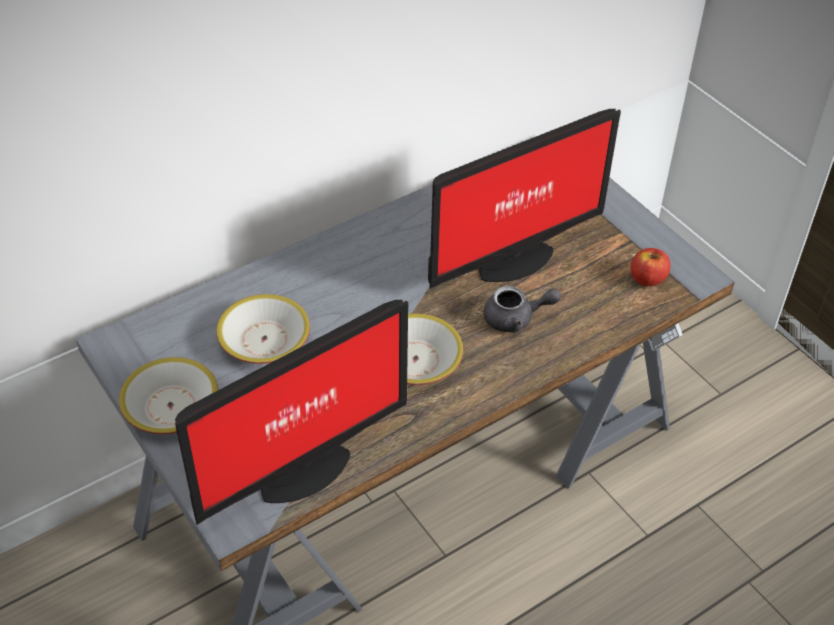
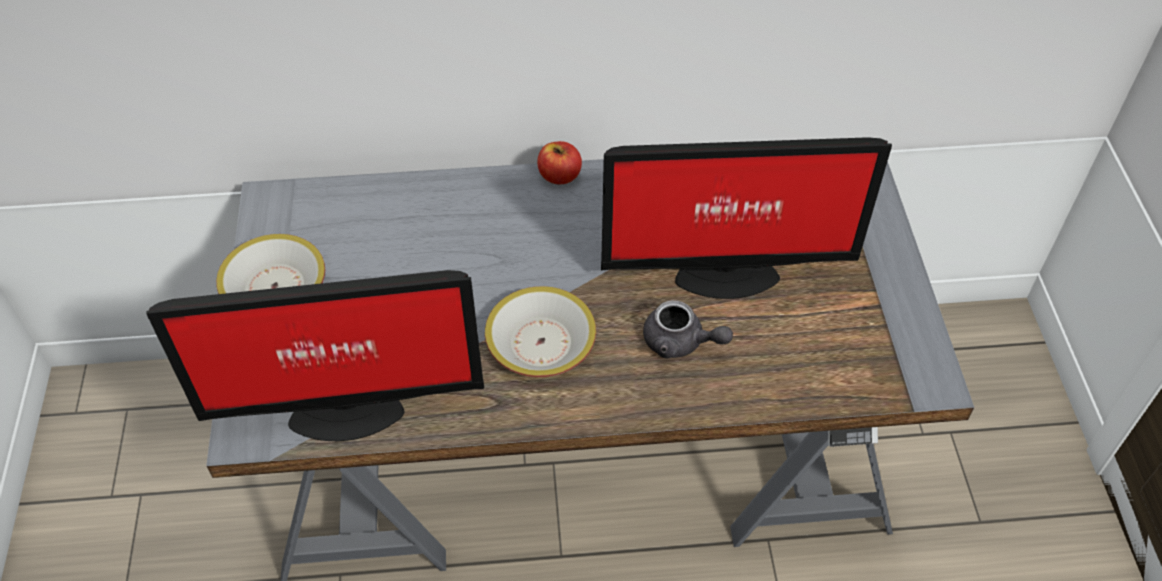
camera: 30 degrees right, 5 degrees up
(264, 340) = (408, 256): bowl -> none
(647, 279) = (866, 359): apple -> apple (559, 176)

